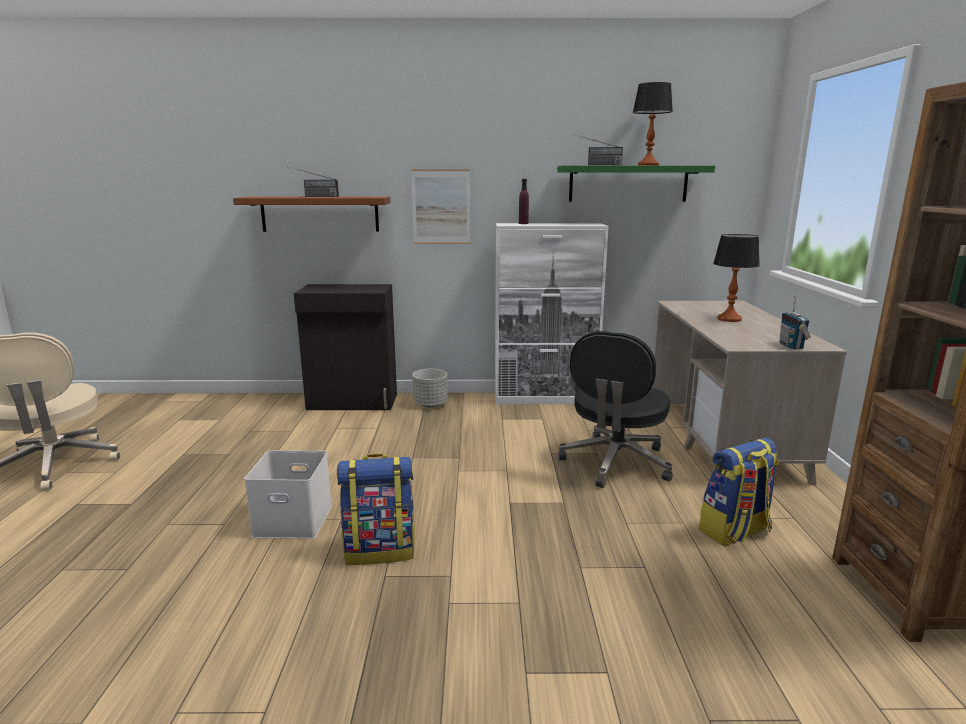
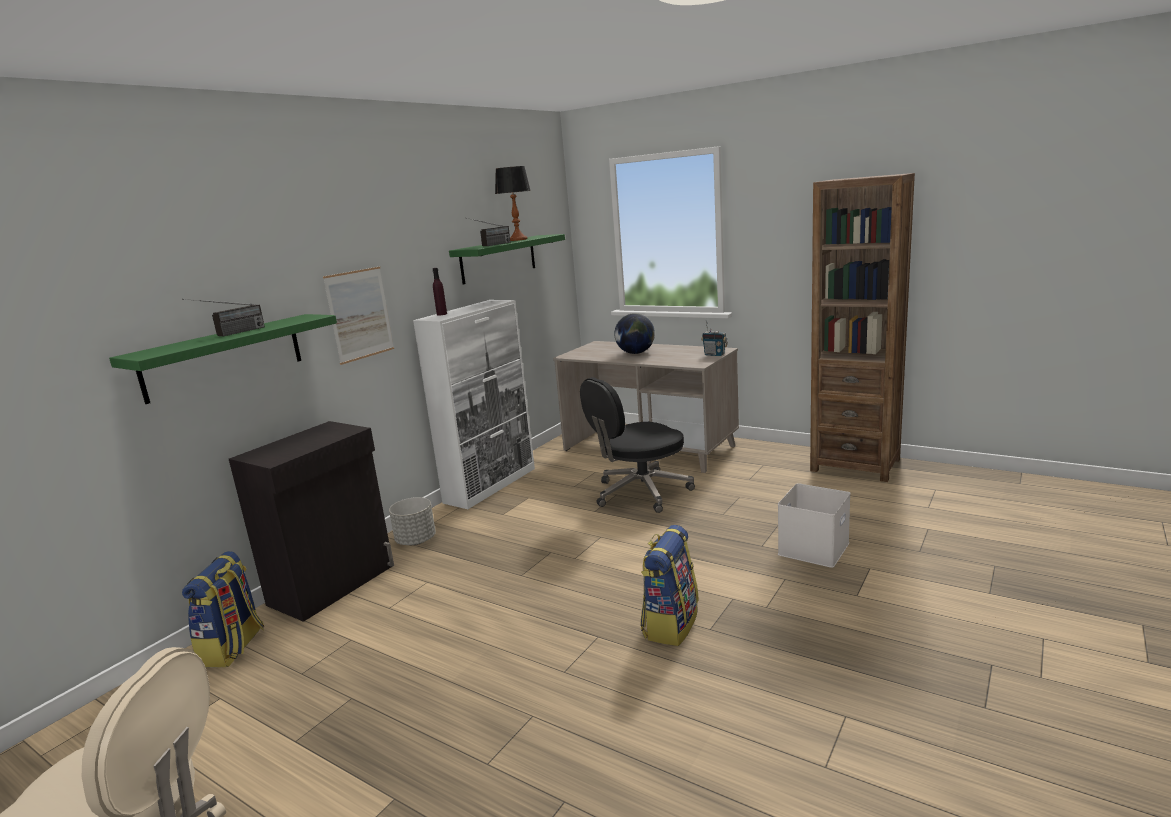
camera: 55 degrees left, 0 degrees up
(295, 519) = (571, 665): white storage box -> white storage box (812, 548)
(320, 214) = (224, 357): brown shelf -> green shelf
(615, 463) = (640, 493): black office chair -> black office chair turned 90 degrees clockwise
(729, 319) = (635, 353): table lamp -> globe
(735, 532) = (763, 485): backpack -> backpack (233, 648)

